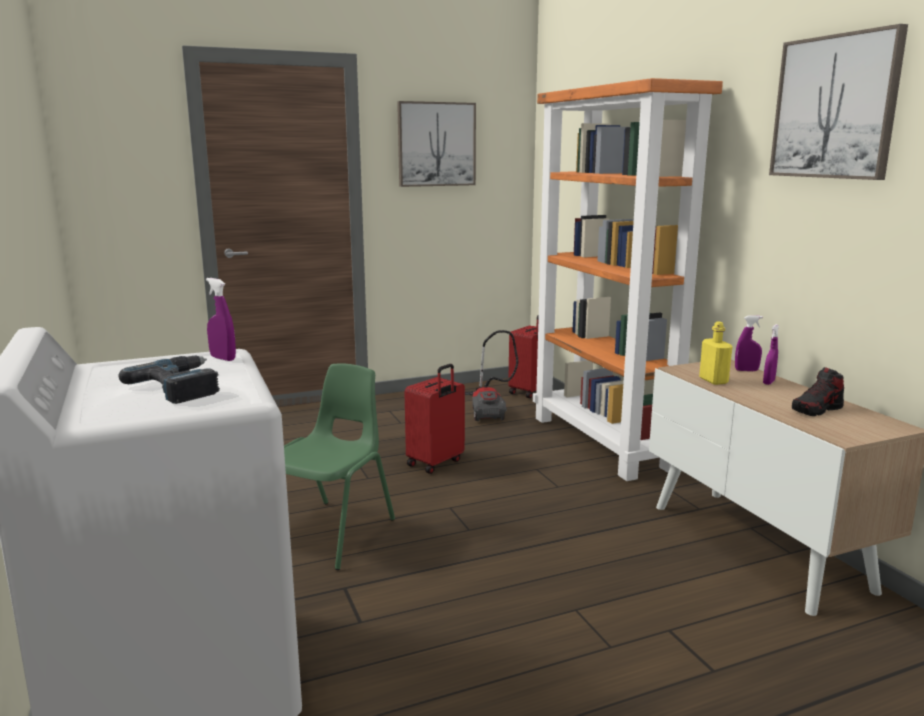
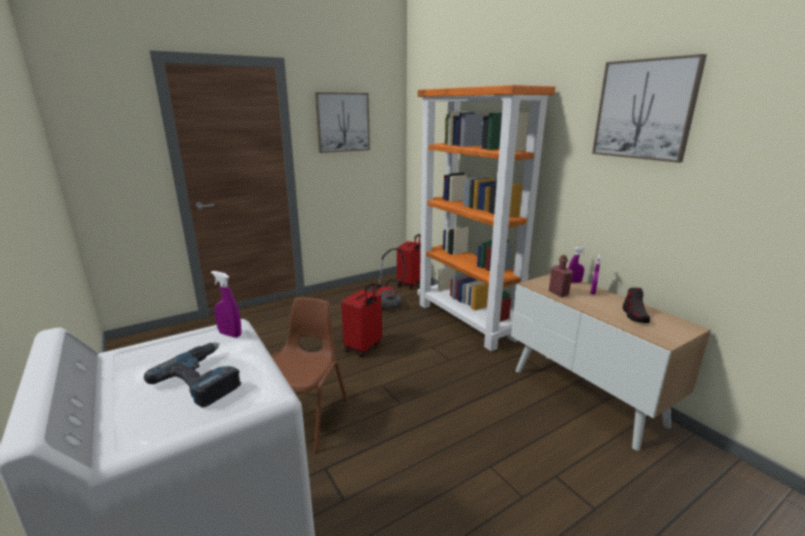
camera: 10 degrees left, 5 degrees up
(332, 532) = (304, 417): green chair -> brown chair
(713, 380) = (558, 293): yellow bottle -> red bottle
(817, 409) = (635, 315): shoe -> shoe turned 45 degrees counterclockwise

